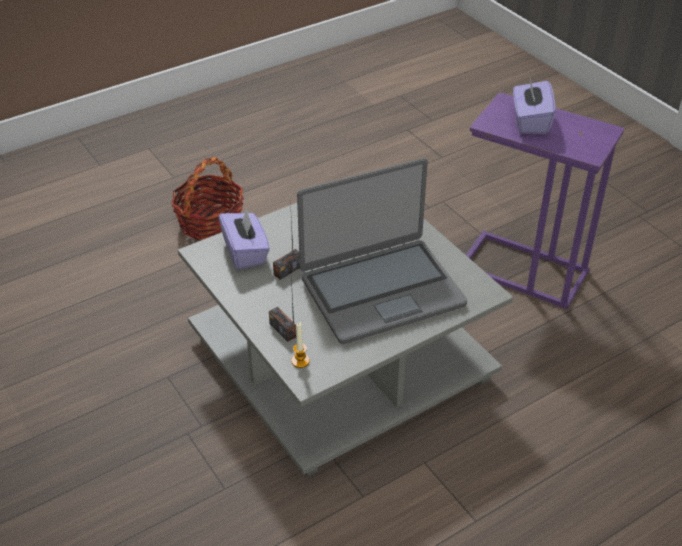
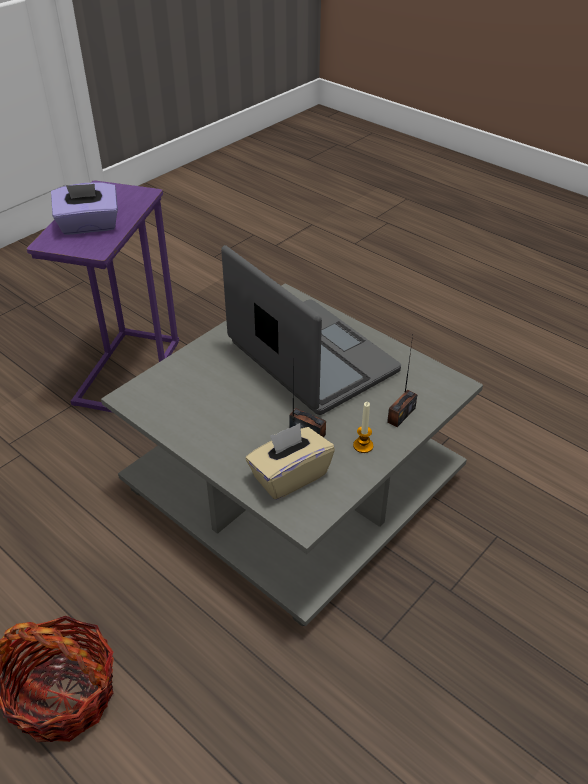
camera: 105 degrees left, 0 degrees up
(245, 252) = (289, 476): purple tissue box -> beige tissue box
(300, 361) = (435, 394): candle -> candle (363, 446)

